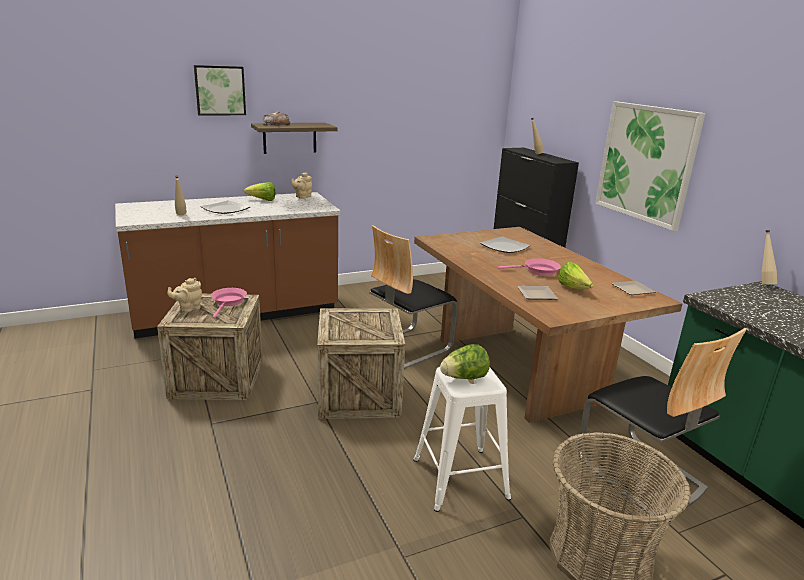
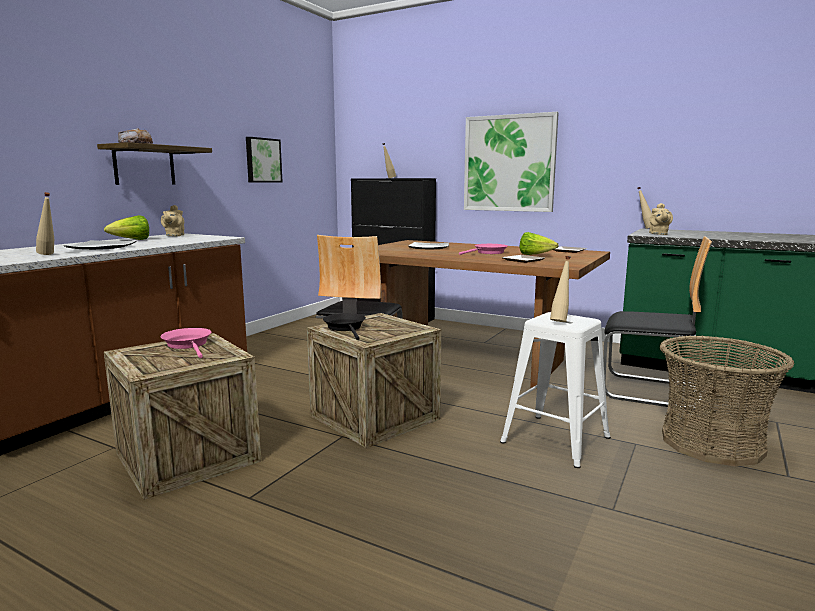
camera: 35 degrees left, 10 degrees down
(188, 308) = (143, 360): beige teapot -> beige teapot (658, 234)
(220, 90) = (54, 97): picture -> picture (262, 160)
(342, 318) = (346, 328): none -> black frying pan
(464, 378) = (560, 321): lettuce -> beige bottle

